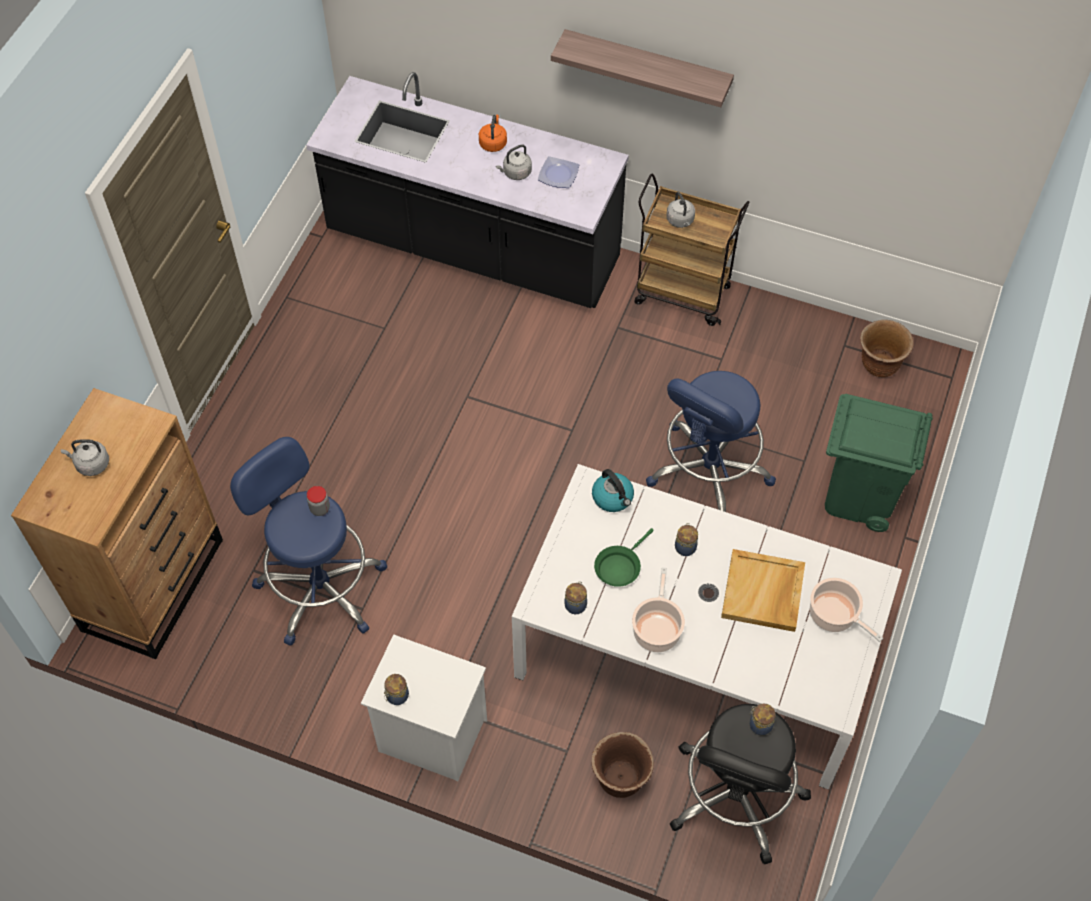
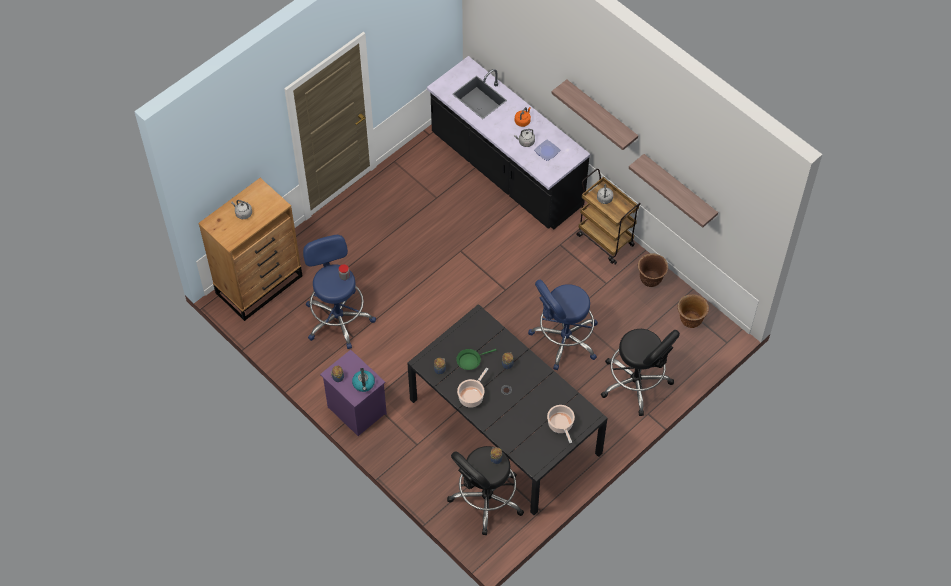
camera: 25 degrees right, 0 degrees up
(429, 735) = (355, 410): white nightstand -> purple nightstand
(613, 497) = (486, 327): kettle -> kettle (364, 384)
(620, 779) = (435, 468): brown planter -> brown planter (650, 279)
(695, 656) = (505, 427): white dining table -> black dining table
(763, 593) = (532, 400): beige tray -> none
(829, 145) = (679, 190): none -> shelf
(858, 496) = (636, 383): green trash can -> black stool

